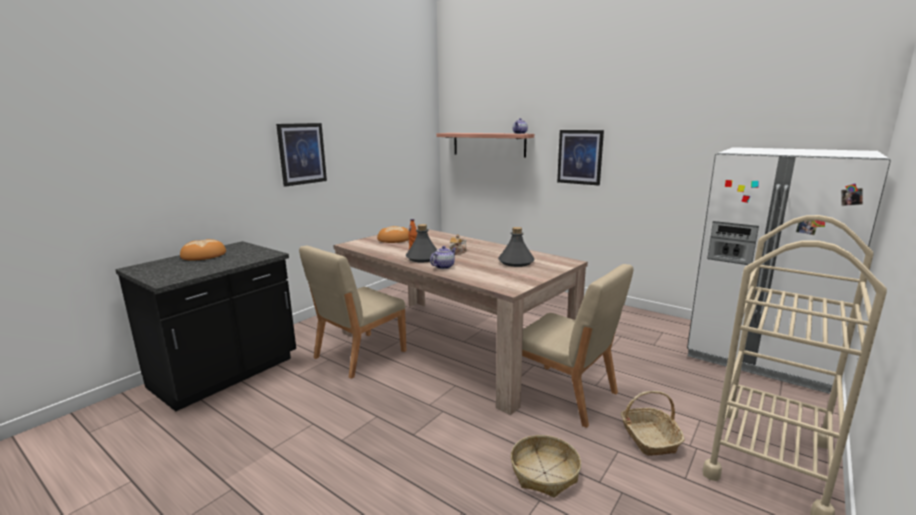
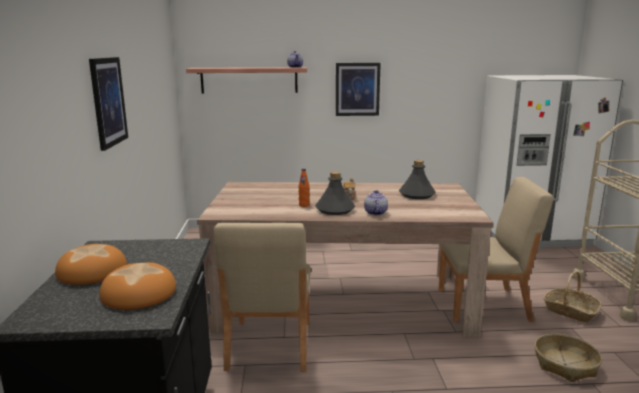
camera: 40 degrees left, 0 degrees up
(394, 239) = (249, 198): bread -> bread (138, 293)

